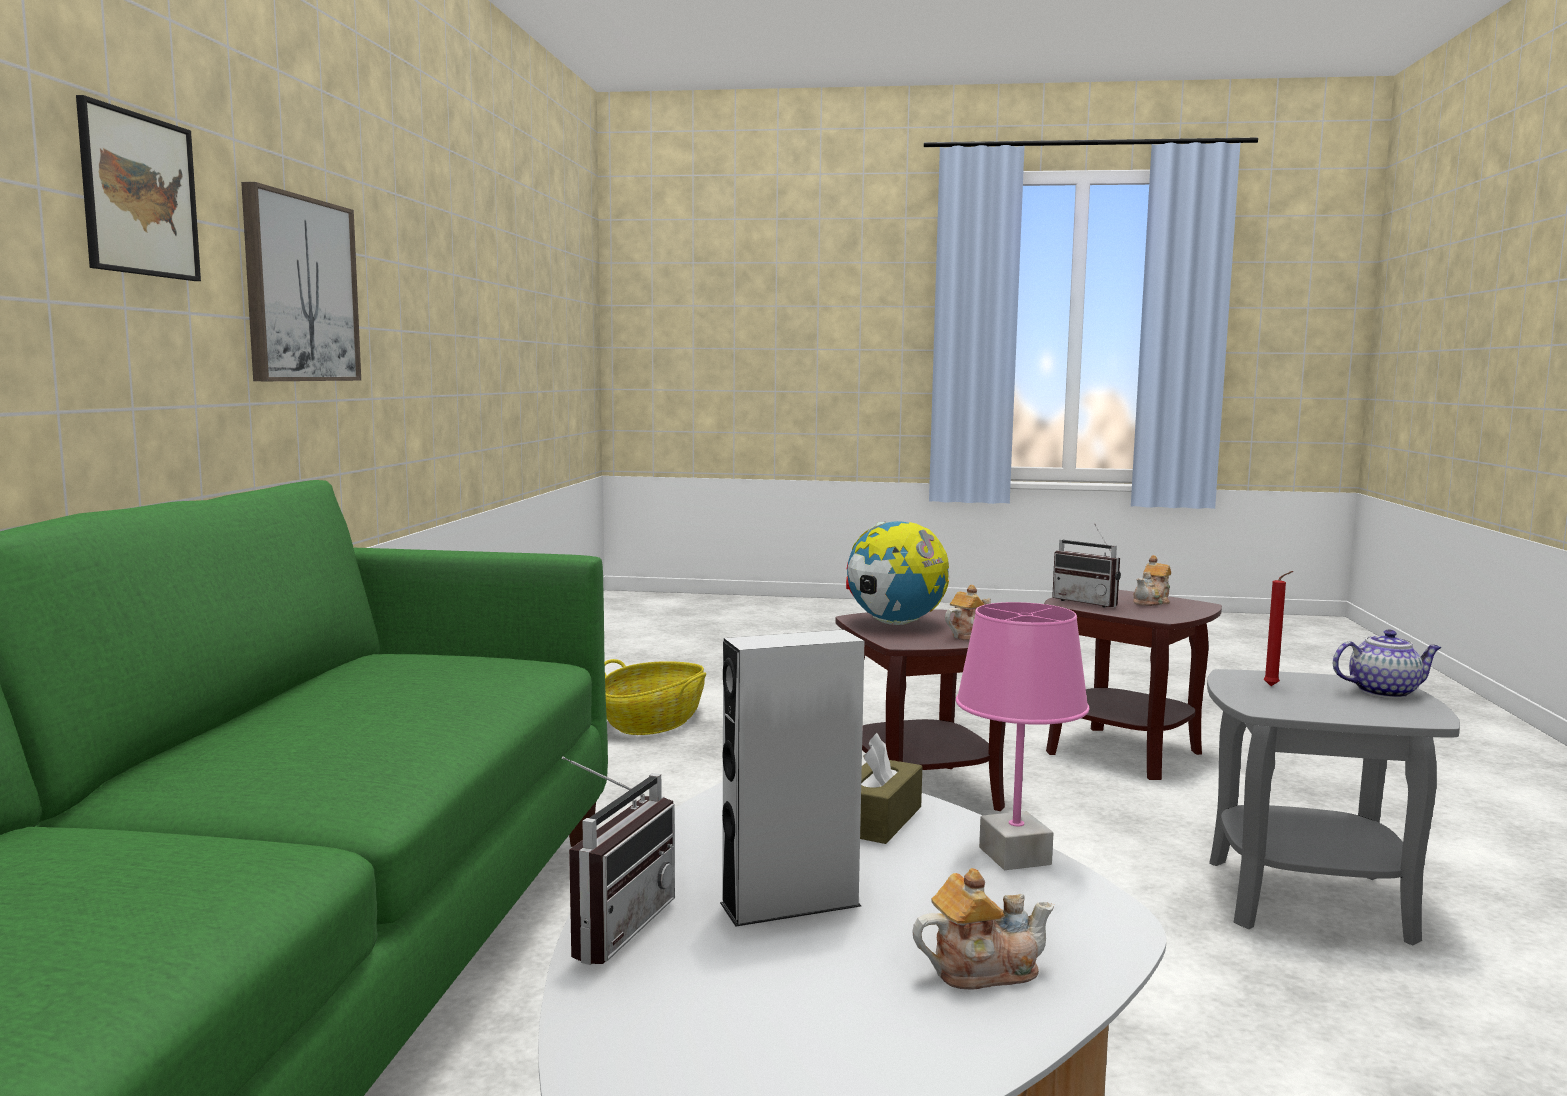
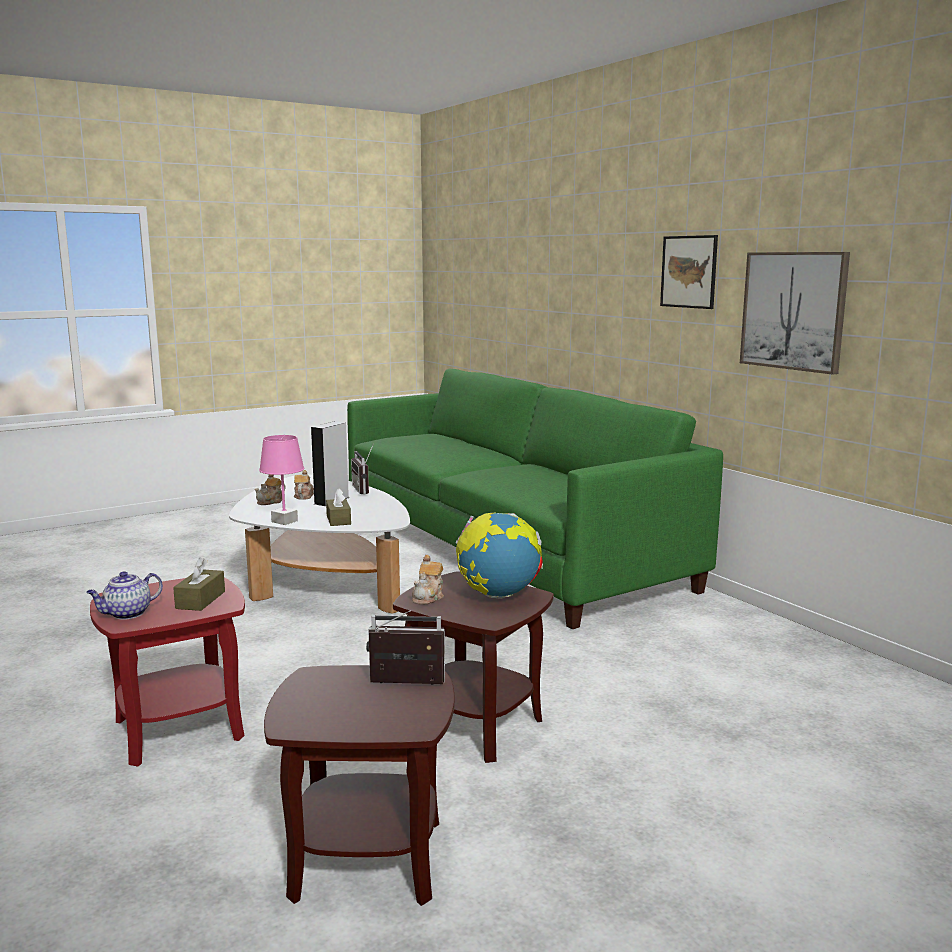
camera: 140 degrees right, 5 degrees up
(653, 722) = (763, 717): basket -> none
(1152, 602) = (344, 711): teapot -> teapot (303, 496)
(1273, 686) = (200, 600): red candle -> brown tissue box
(1308, 899) = (179, 729): grey side table -> red side table

